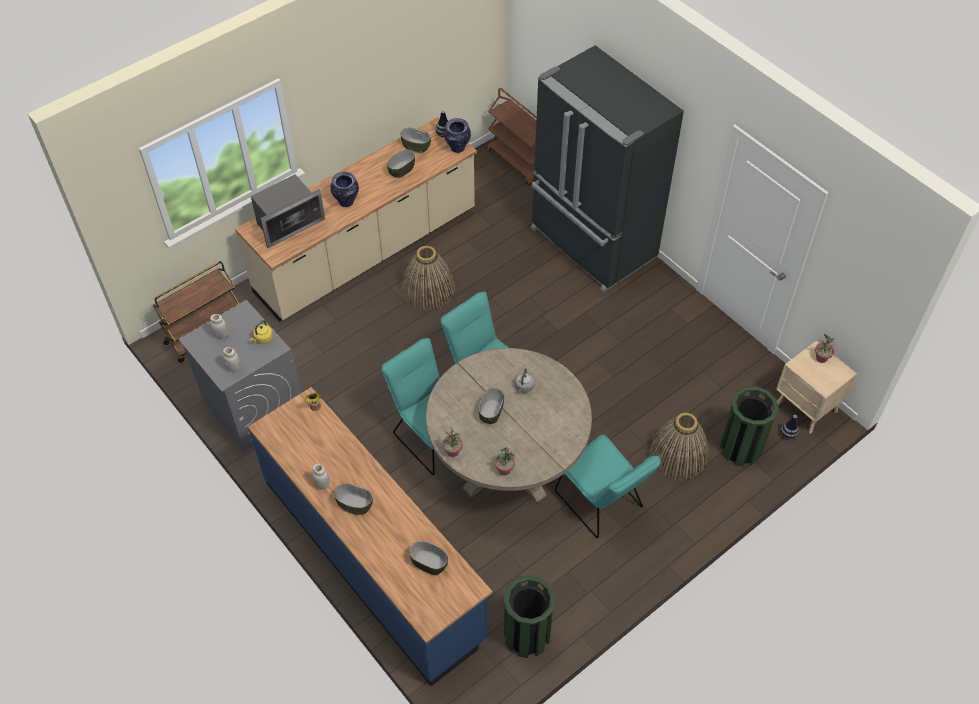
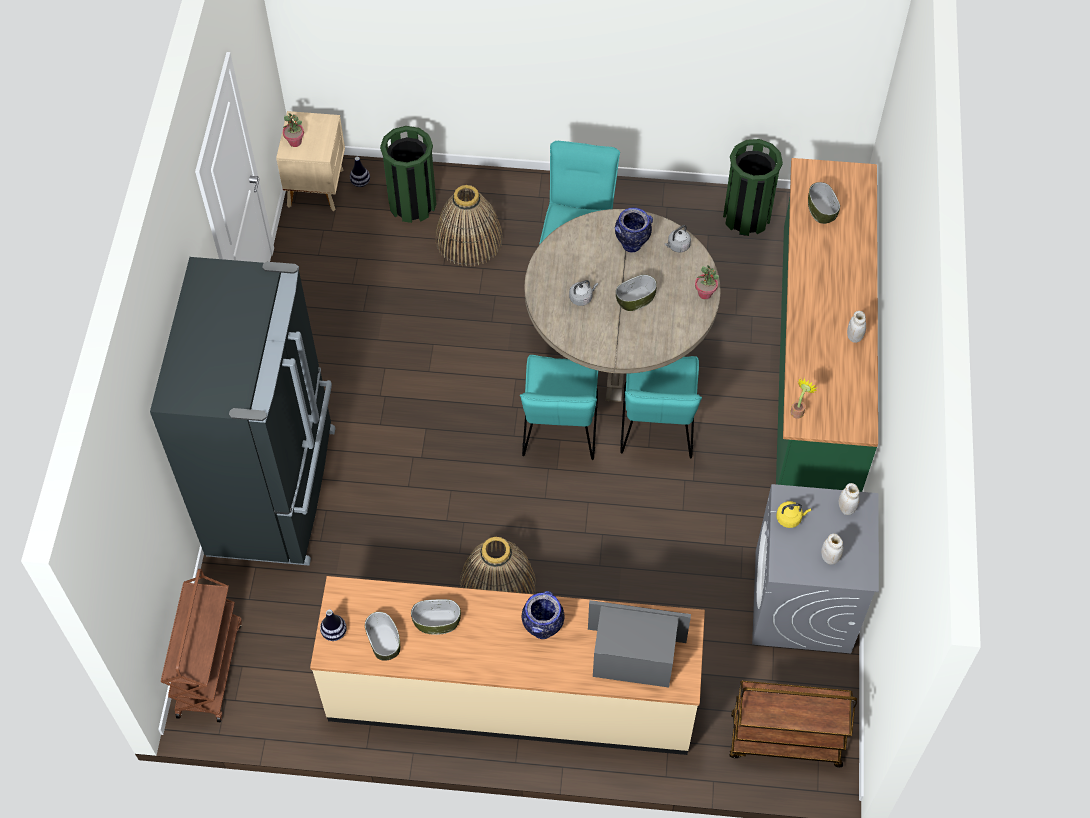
camera: 135 degrees left, 5 degrees up
(355, 504) = (840, 299): bowl -> none
(373, 558) = (814, 365): blue counter -> green counter
(457, 148) = (344, 596): vase -> vase (632, 245)
(504, 470) = (677, 246): potted plant -> grey kettle

